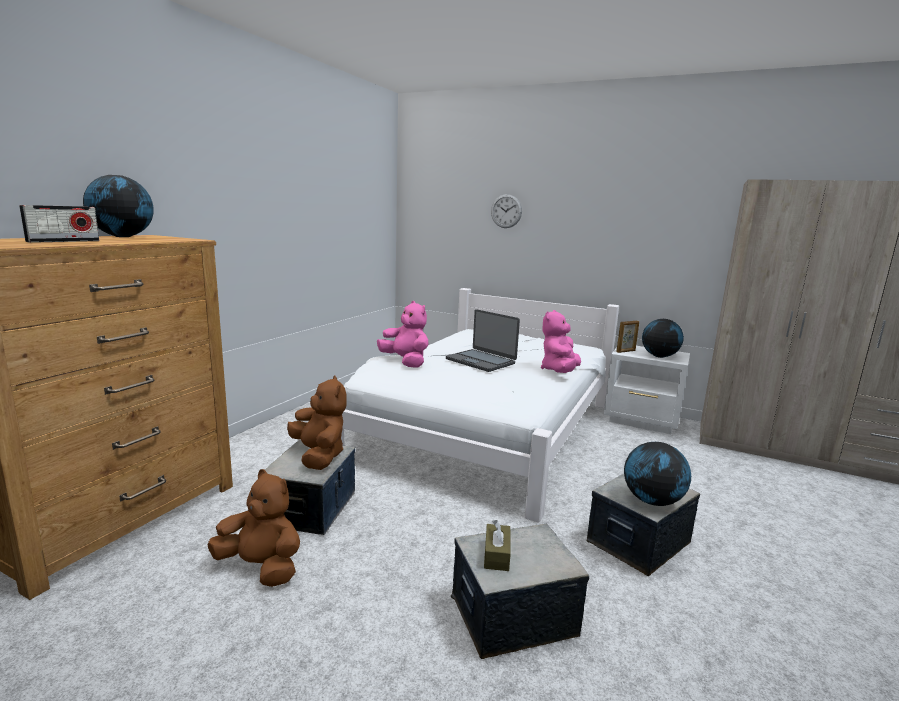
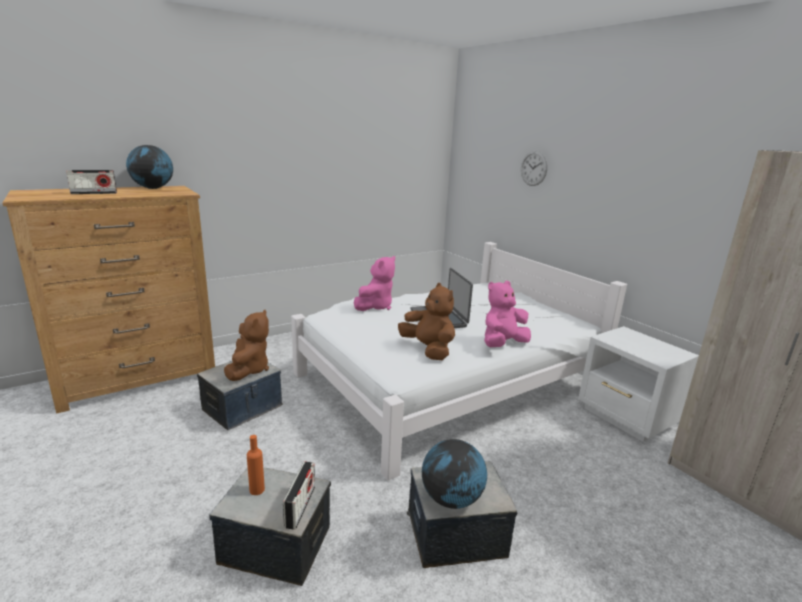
camera: 30 degrees right, 5 degrees up
(261, 567) = (171, 438): brown plush toy -> brown plush toy (428, 350)
(405, 362) = (375, 306): pink plush toy -> pink plush toy turned 45 degrees clockwise
(496, 555) = (257, 490): brown tissue box -> orange bottle
(554, 552) = (300, 507): none -> radio
(626, 351) = (613, 337): picture frame -> none
(659, 356) = (646, 351): globe -> none

